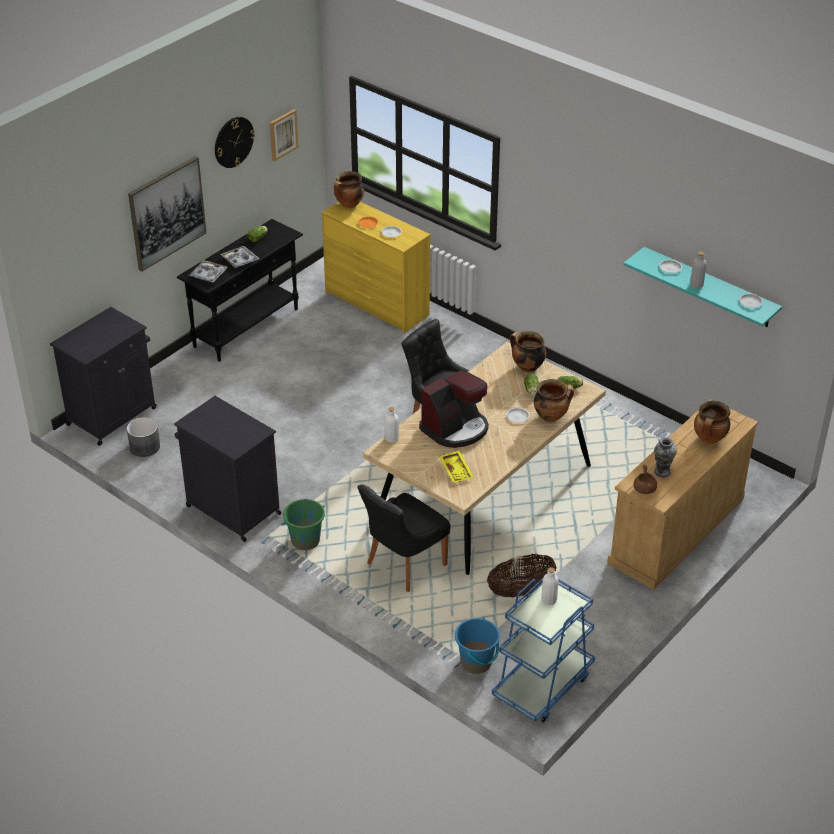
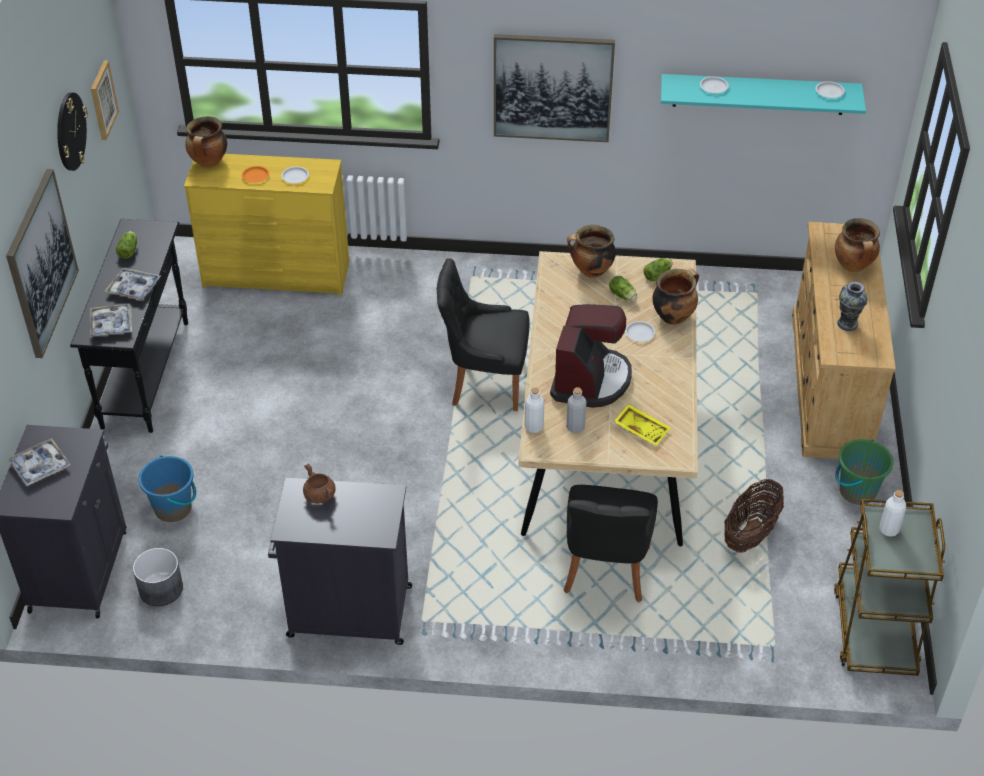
camera: 35 degrees left, 5 degrees up
(96, 331) = (40, 466): none -> tray
(305, 540) = (469, 603): green bucket -> green bucket (857, 491)
(476, 662) = (787, 642): blue bucket -> blue bucket (173, 508)
(542, 685) = (874, 629): blue cart -> brown cart
(573, 231) = (552, 87): none -> picture
(644, 489) = (851, 352): brown cooking pot -> brown cooking pot (319, 495)
(696, 285) = (759, 95): grey bottle -> grey bottle (575, 427)

